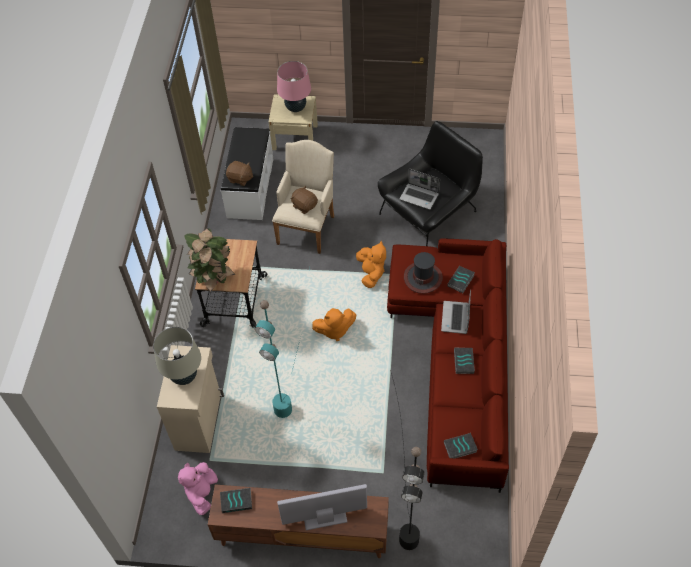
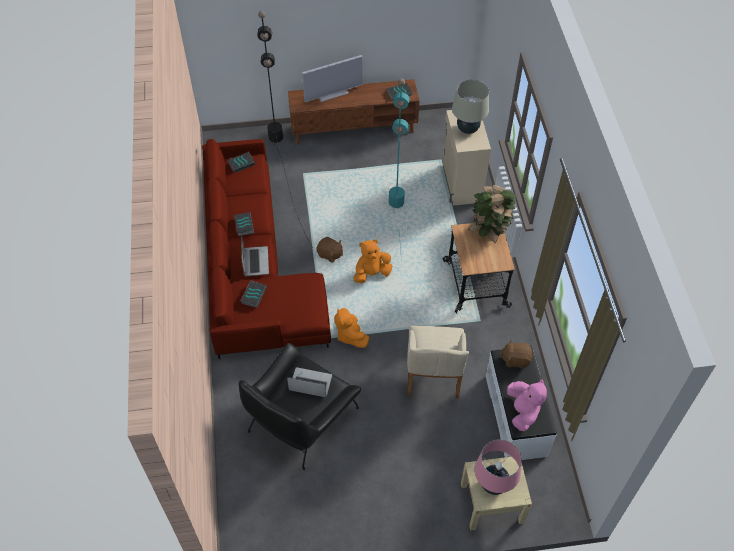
camera: 165 degrees right, 0 degrees up
(202, 493) = (437, 139): pink plush toy -> pink plush toy (523, 411)
(304, 205) = (432, 341): brown plush toy -> brown plush toy (330, 254)
(423, 277) = (291, 291): hat -> none

